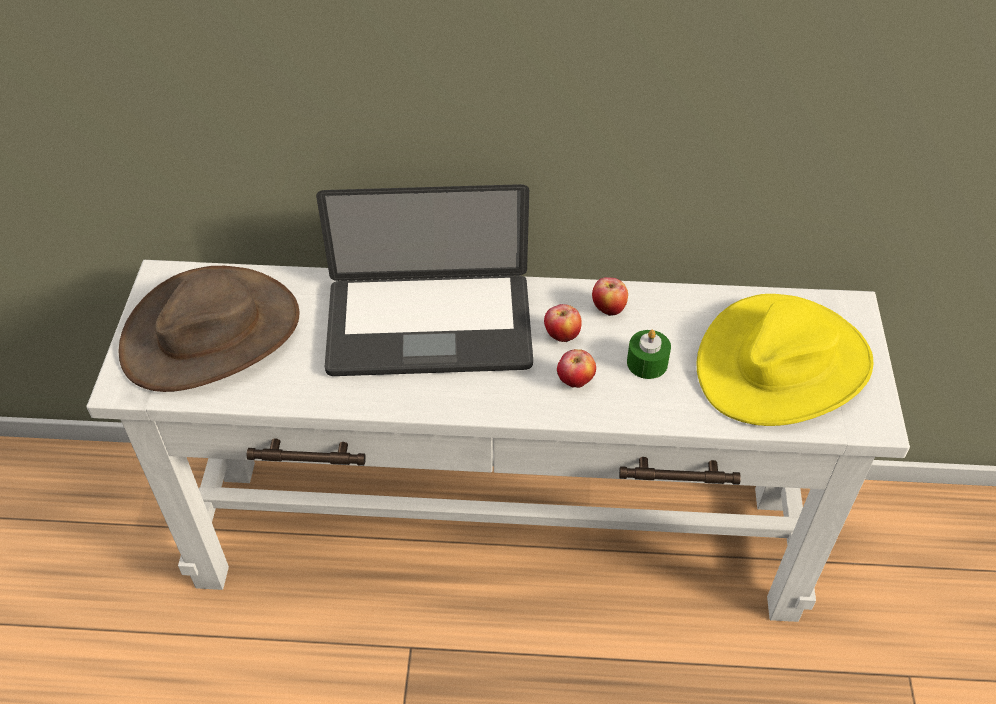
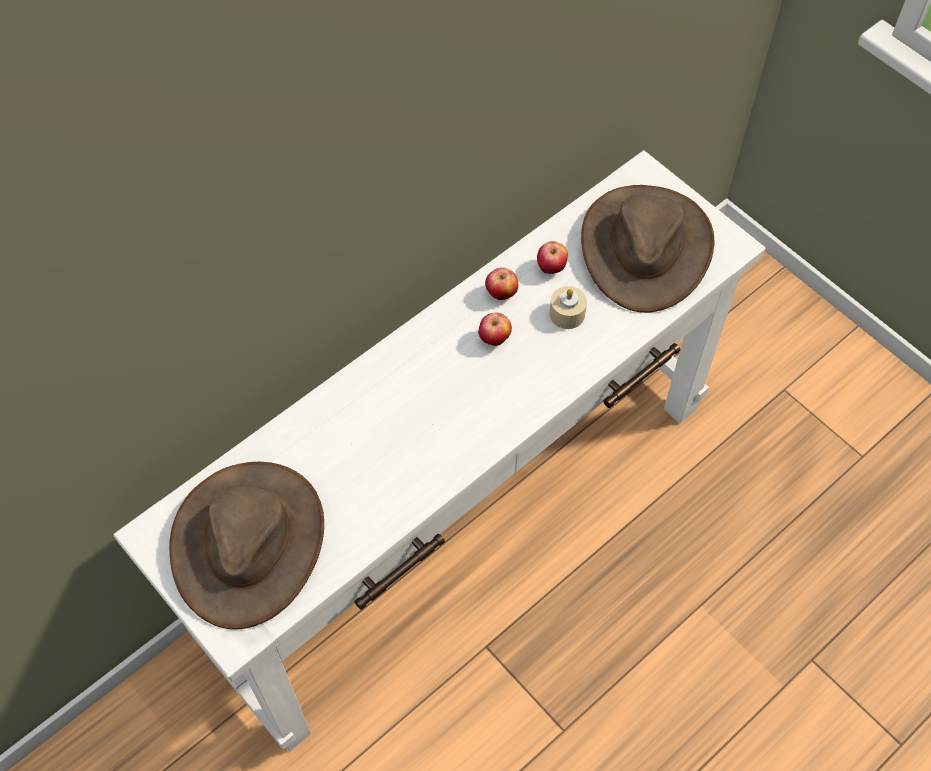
camera: 45 degrees left, 10 degrees up
(429, 327) = (400, 406): laptop -> none
(575, 382) = (539, 365): apple -> apple (551, 268)
(647, 363) = (567, 314): green candle -> beige candle
(782, 364) = (645, 247): yellow hat -> brown hat

